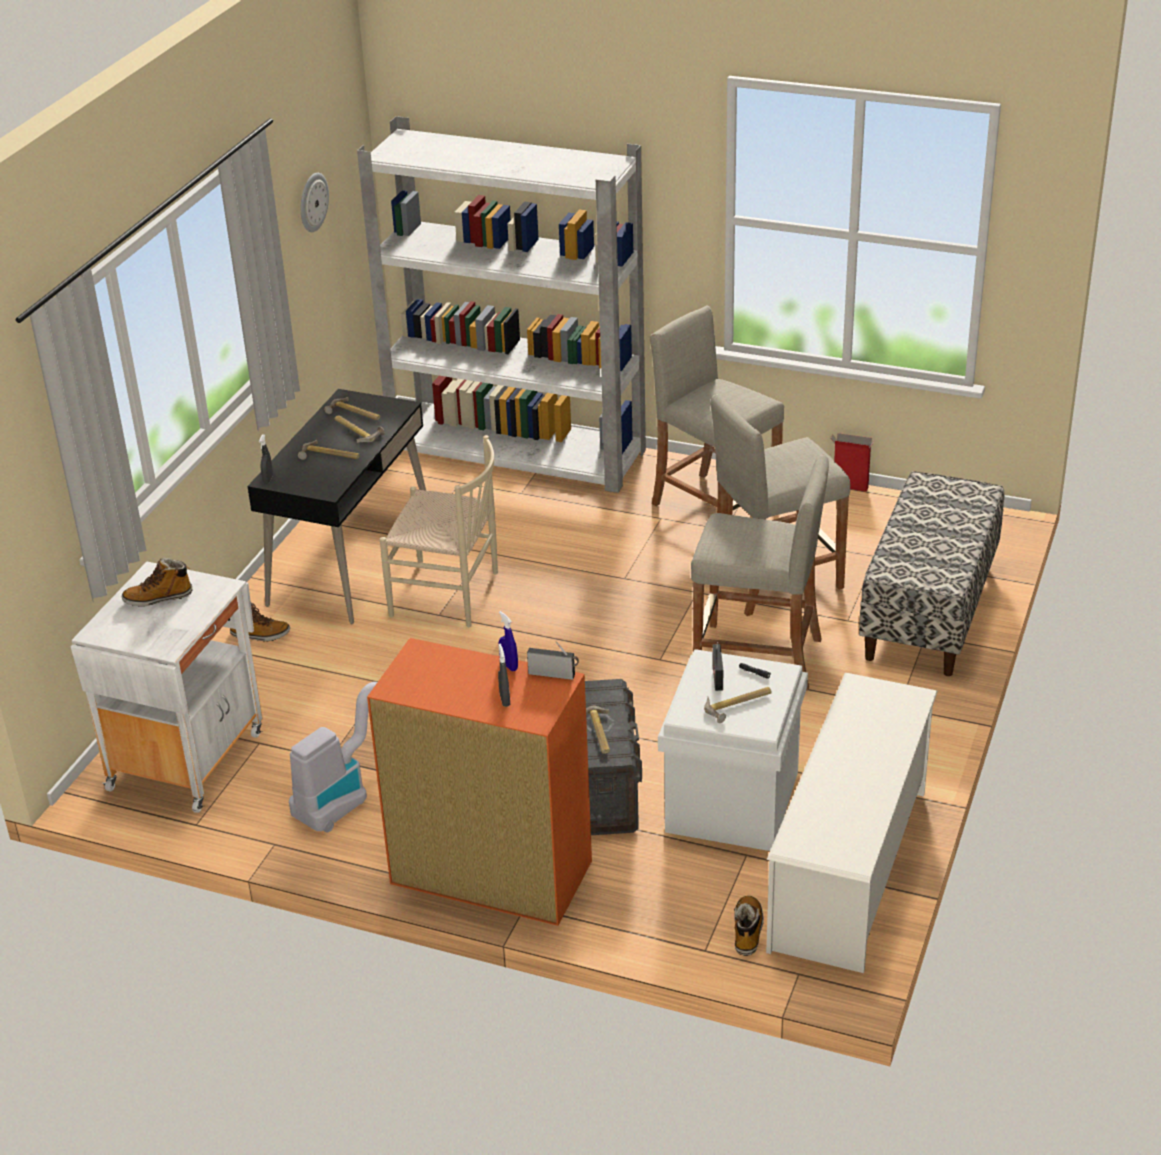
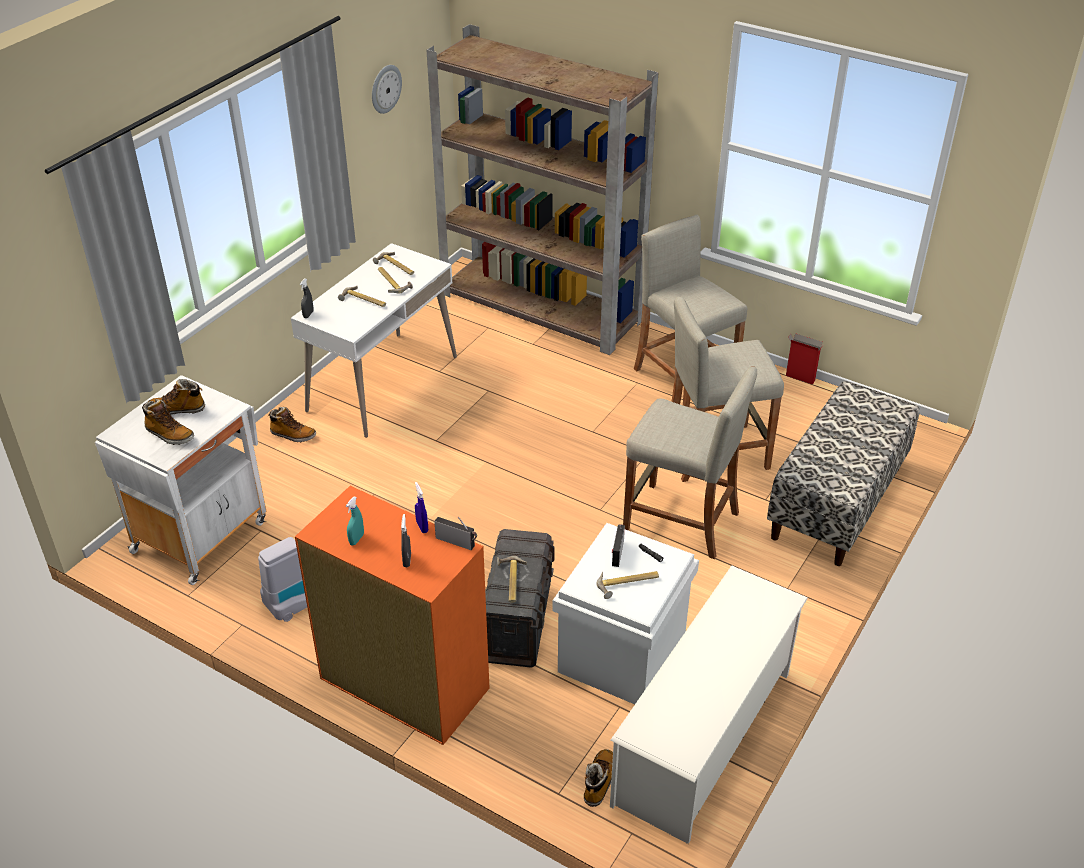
camera: 10 degrees right, 5 degrees up
(161, 625) = (169, 435): none -> boot
(351, 562) = (382, 383): black desk -> white desk
(439, 688) = (356, 539): none -> turquoise spray bottle
(449, 595) = (449, 425): beige chair -> none
(517, 451) = (541, 307): white bookcase -> brown bookcase

